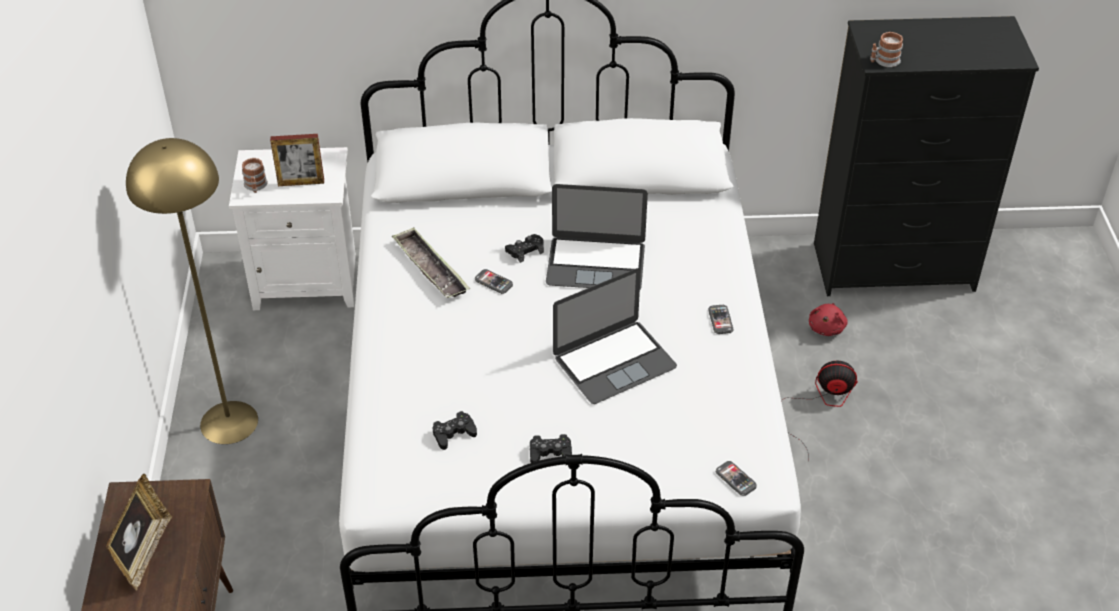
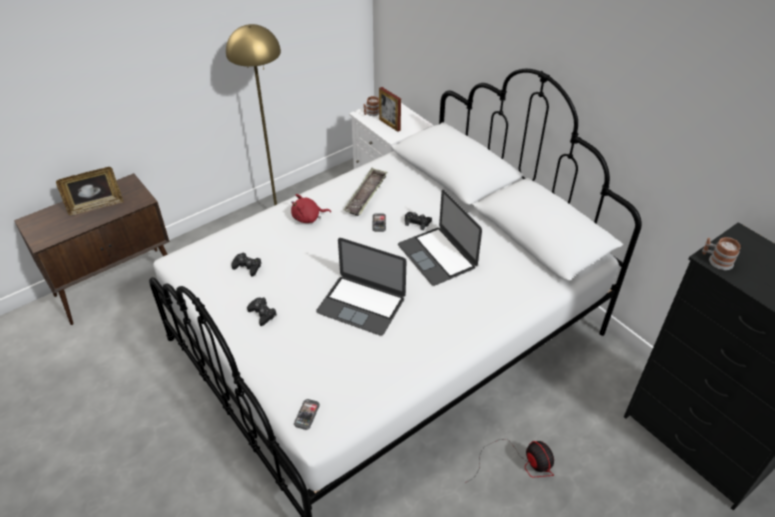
camera: 55 degrees right, 0 degrees up
(720, 320) = (445, 337): phone -> none
(826, 327) = (594, 431): red plush toy -> red plush toy (308, 218)

